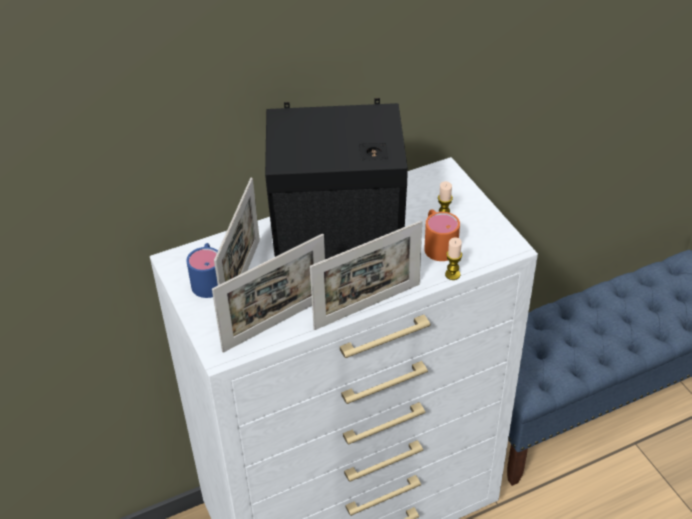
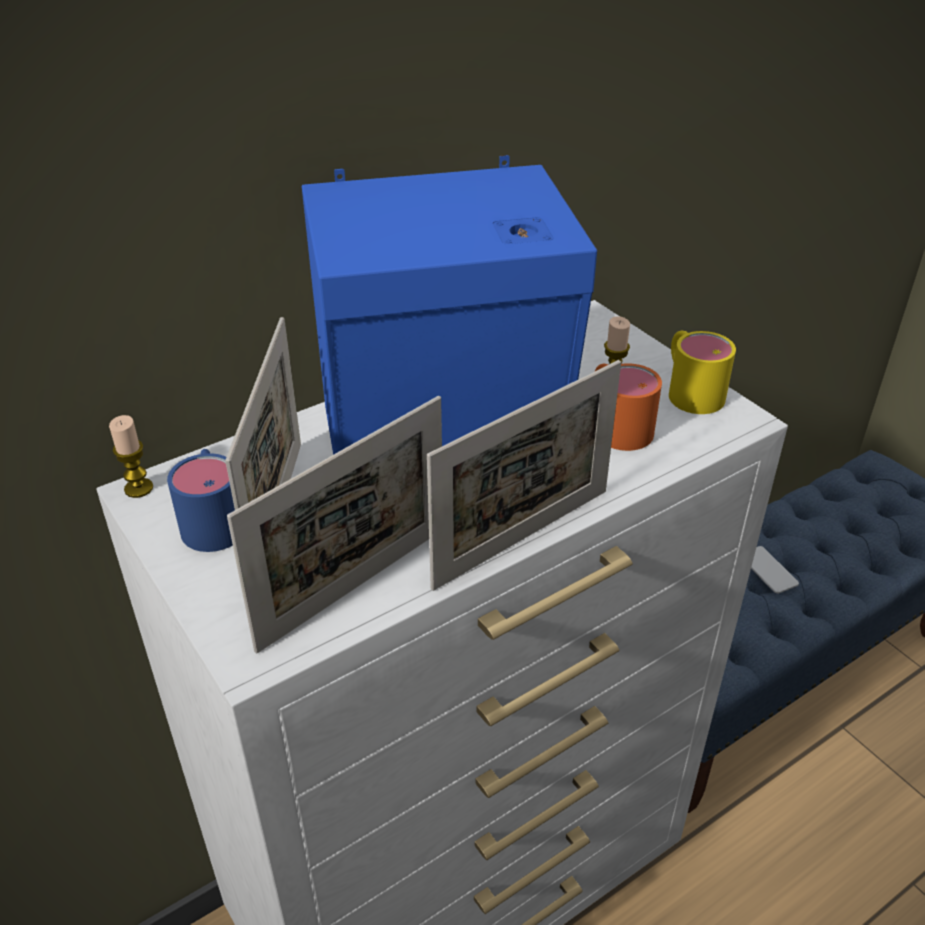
camera: 10 degrees left, 5 degrees down
(340, 245) = (448, 441): black speaker -> blue speaker
(452, 274) = (658, 470): candle -> candle (138, 488)
(488, 225) = (689, 390): none -> yellow mug
(582, 330) = (768, 570): none -> phone

